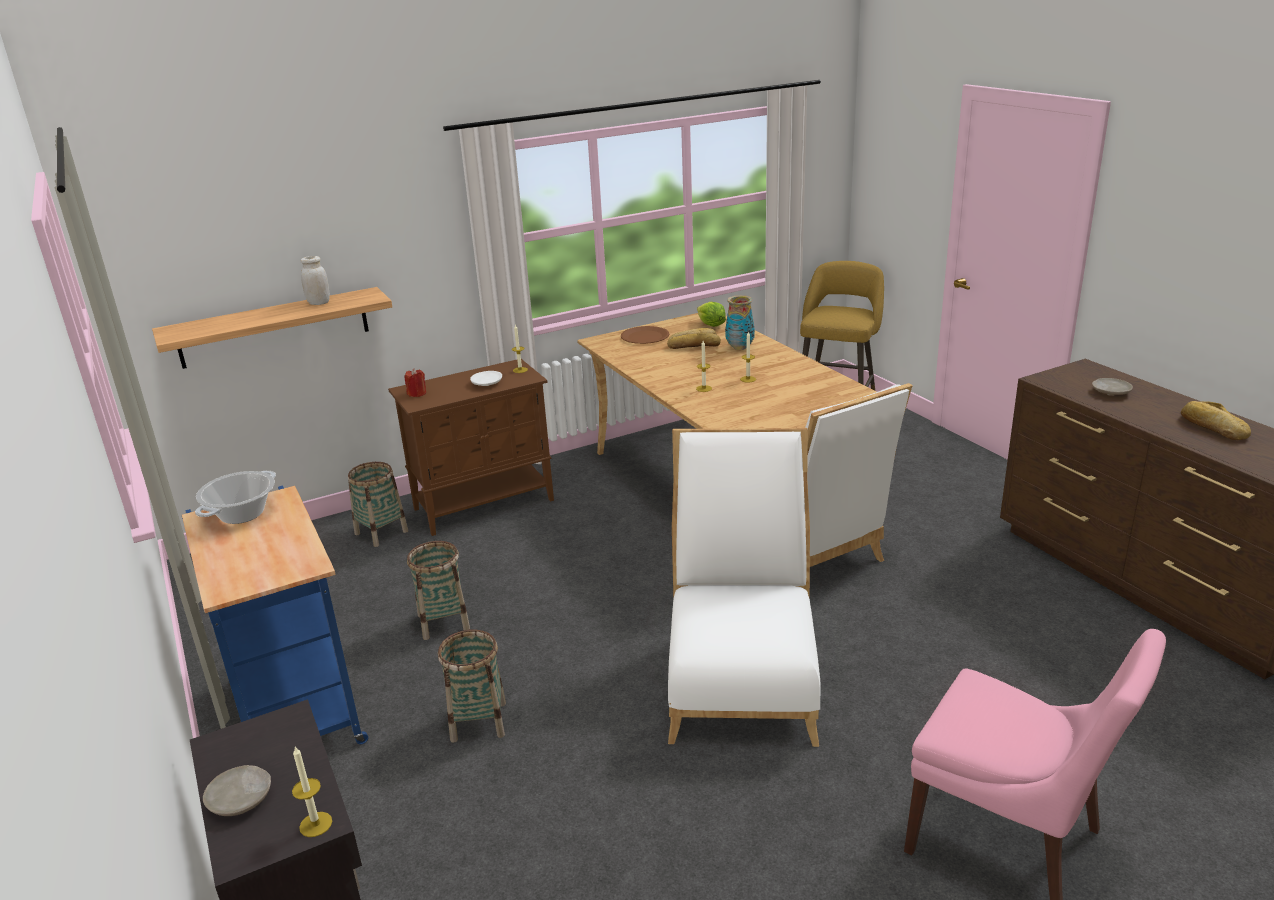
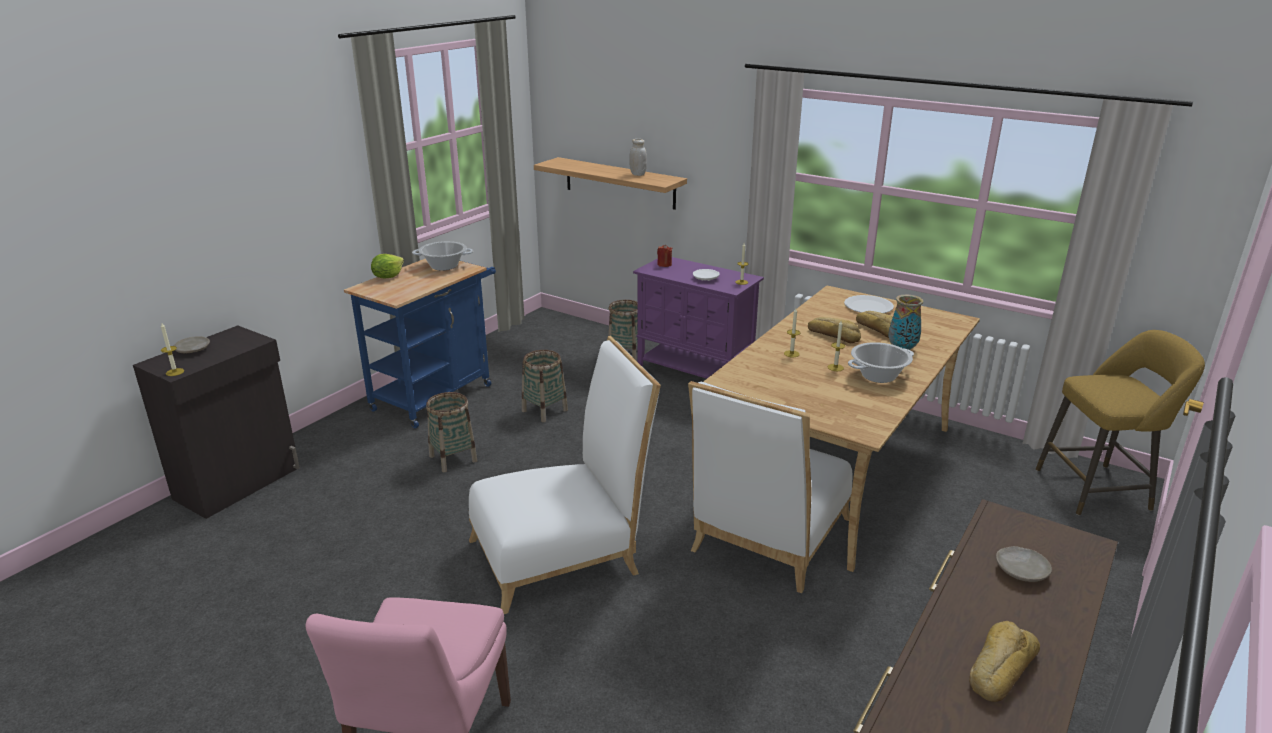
camera: 60 degrees right, 0 degrees up
(485, 504) = (695, 375): brown cabinet -> purple cabinet
(644, 337) = (868, 306): brown plate -> white plate
(685, 363) = (834, 334): none -> bread
(711, 325) = (936, 325): lettuce -> lettuce (388, 276)
(779, 368) = (878, 376): none -> cooking pot

